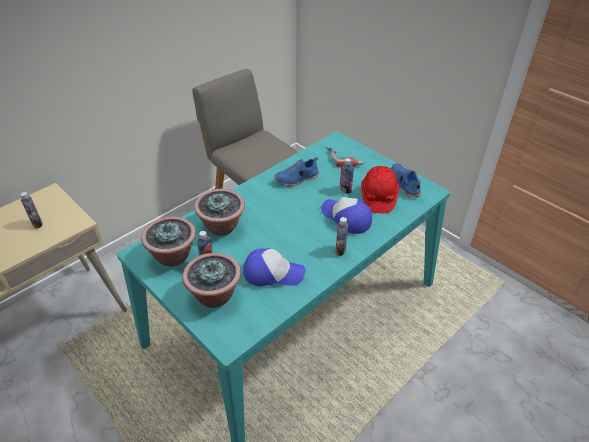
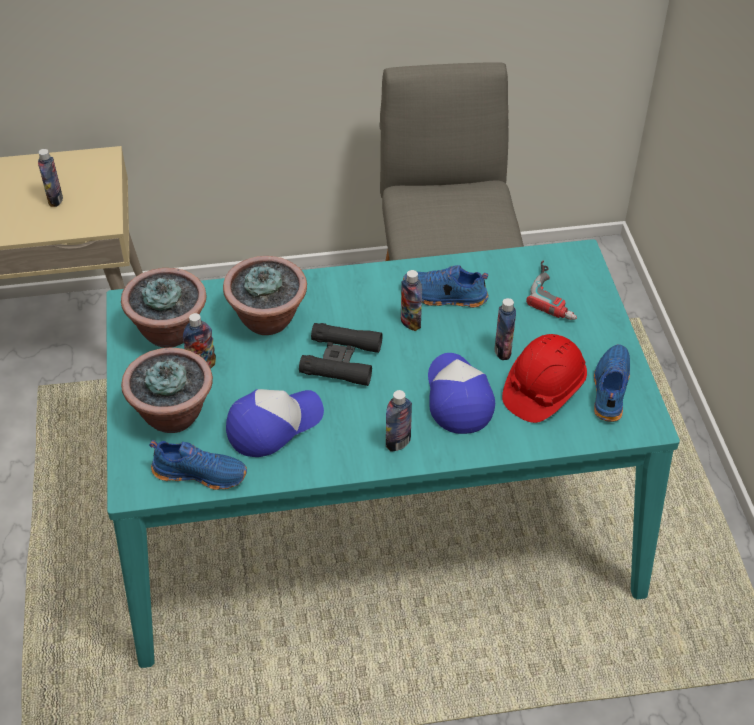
camera: 35 degrees right, 5 degrees up
(258, 316) = (201, 473): none -> blue shoe
(273, 273) = (273, 425): cap -> cap turned 75 degrees counterclockwise
(277, 227) = (341, 360): none -> black binoculars
(293, 197) = (410, 322): none -> bottle

